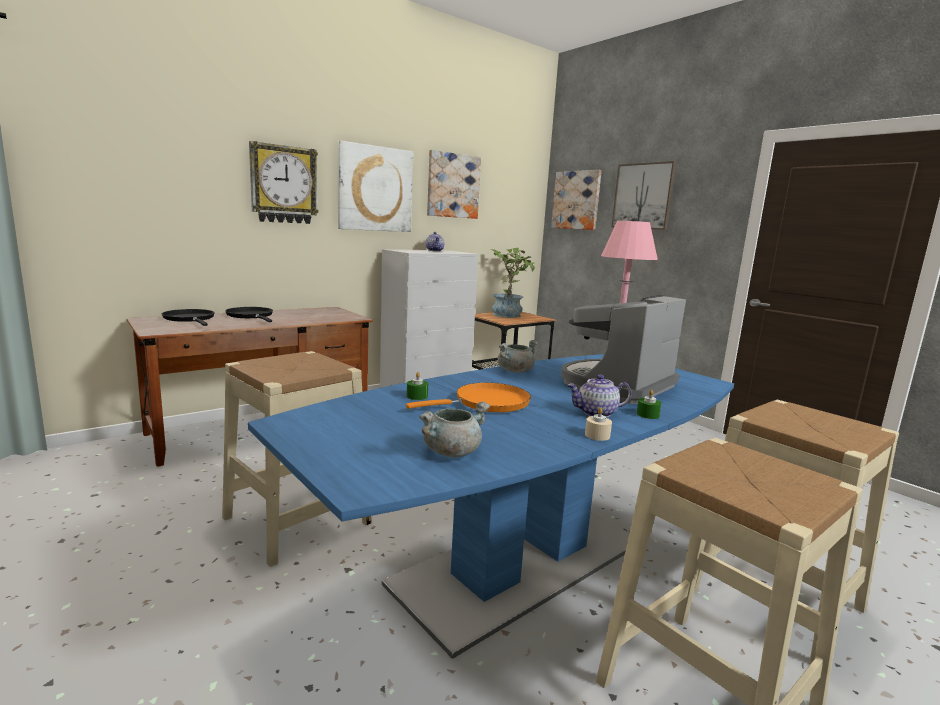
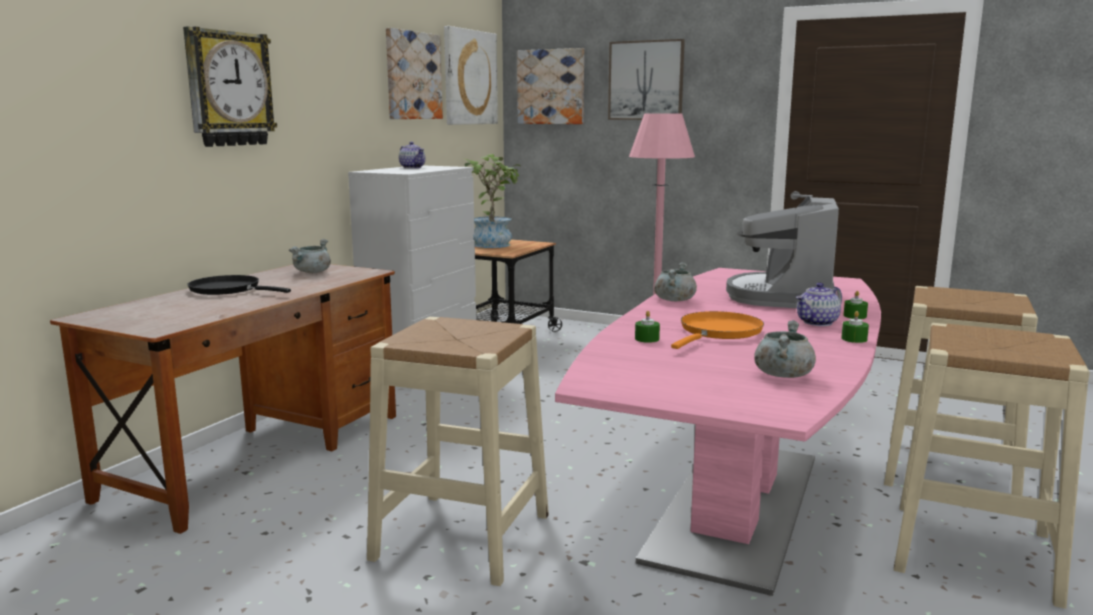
camera: 25 degrees left, 0 degrees up
(190, 319) = (155, 306): black frying pan -> none
(322, 313) = (312, 272): none -> grey cooking pot
(375, 189) = (332, 87): picture -> picture (469, 77)
(521, 563) = (736, 505): blue dining table -> pink dining table
(597, 435) = (854, 339): beige candle -> green candle

